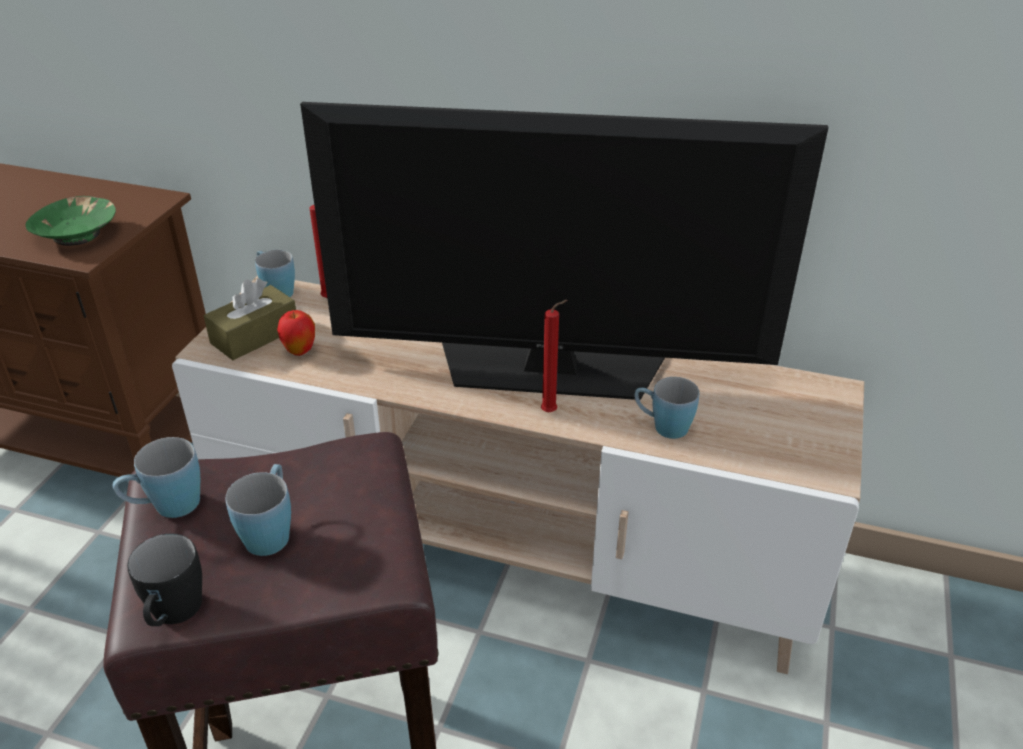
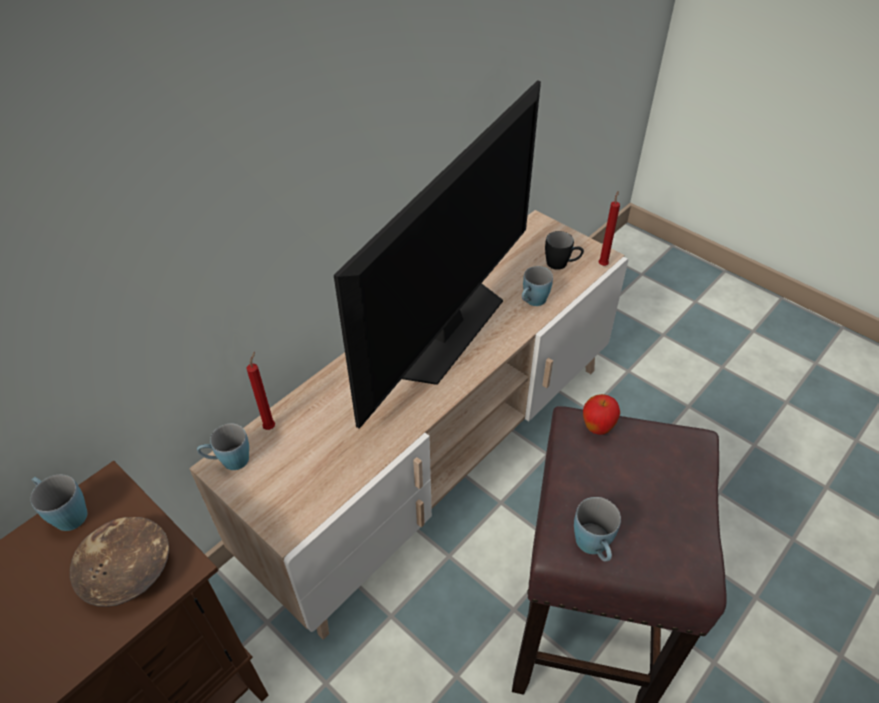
camera: 65 degrees left, 10 degrees up
(77, 234) = (127, 569): green bowl -> brown bowl
(174, 615) = (702, 557): black mug -> black mug (562, 264)
(255, 336) = (290, 491): brown tissue box -> none
(271, 530) = (632, 493): blue mug -> blue mug (65, 513)
(300, 351) = (334, 464): apple -> apple (597, 428)
(551, 412) = (492, 345): red candle -> red candle (603, 264)

